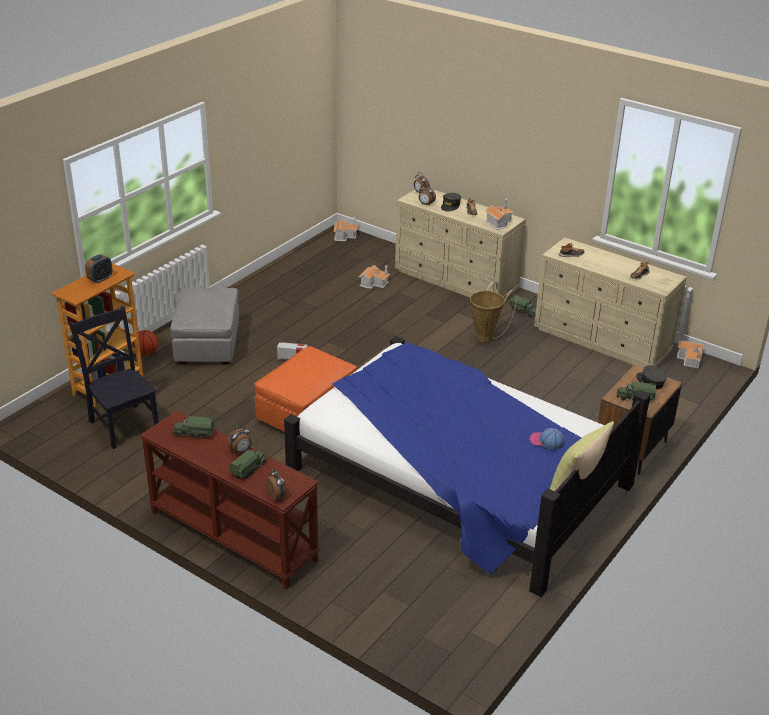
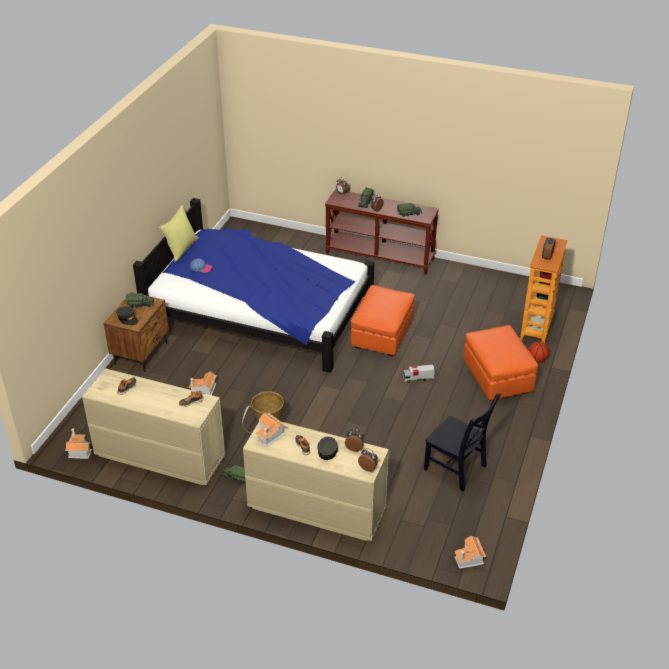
camera: 165 degrees right, 5 degrees up
(123, 424) = (499, 304): black chair -> black chair (457, 469)
(207, 345) = (497, 377): grey ottoman -> orange ottoman
(374, 283) = (398, 485): toy house -> toy house (203, 389)

